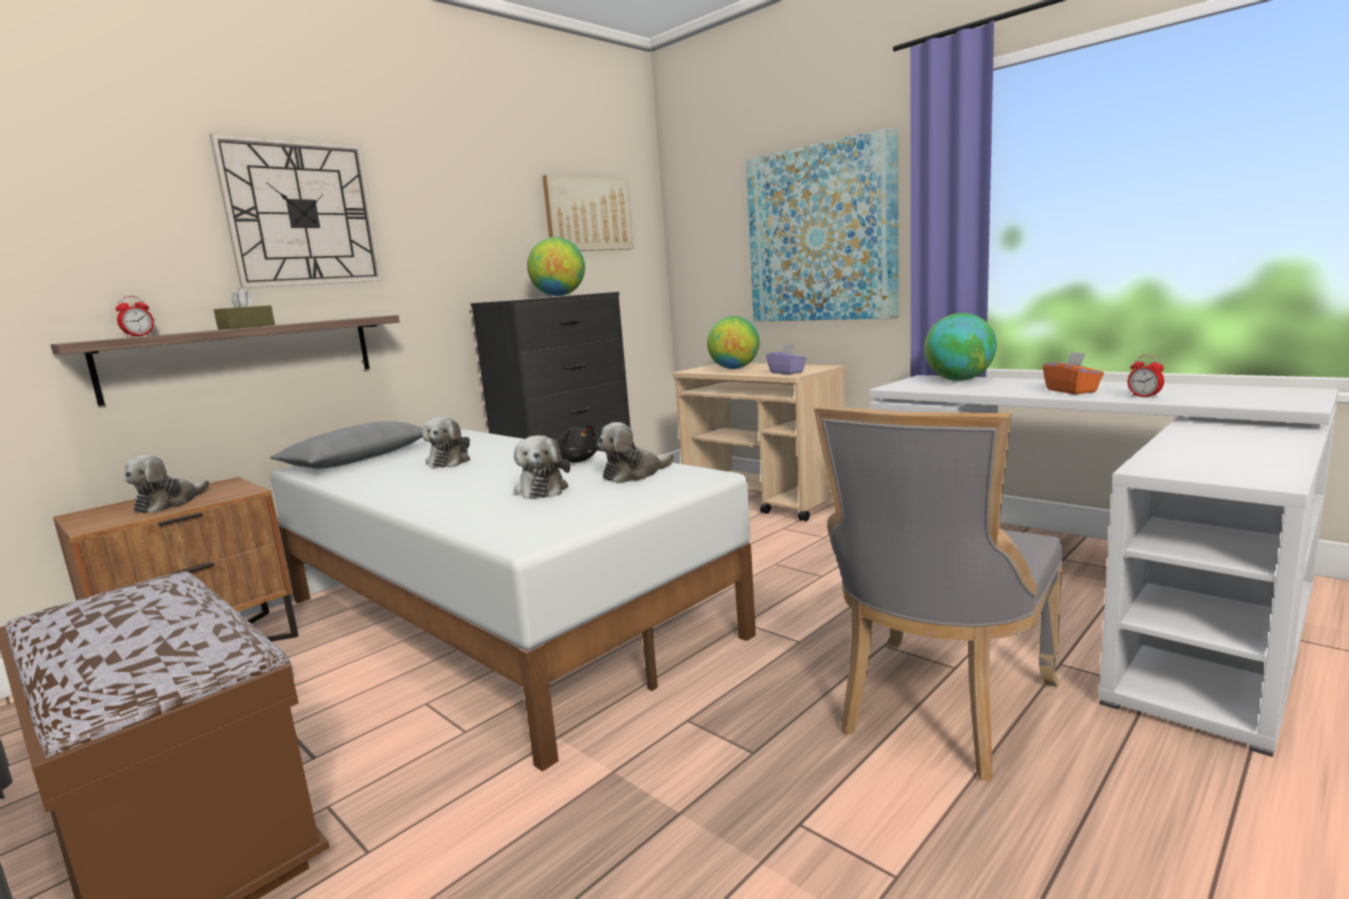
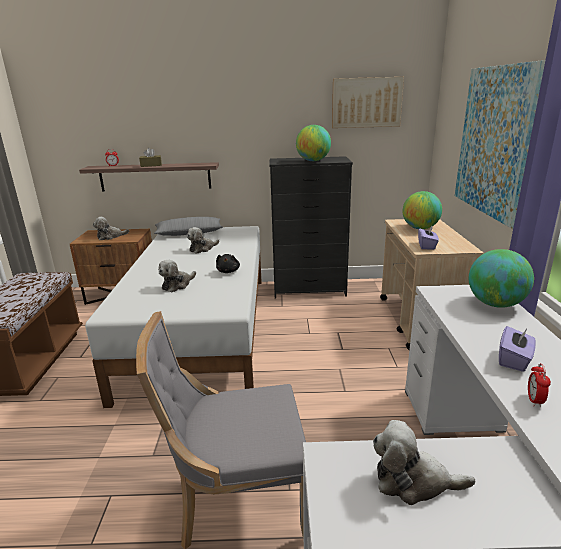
camera: 45 degrees right, 10 degrees up
(302, 214) = (184, 110): wall clock -> none
(634, 474) = (218, 293): plush toy -> plush toy (413, 481)
(1071, 391) = (514, 360): orange tissue box -> purple tissue box

